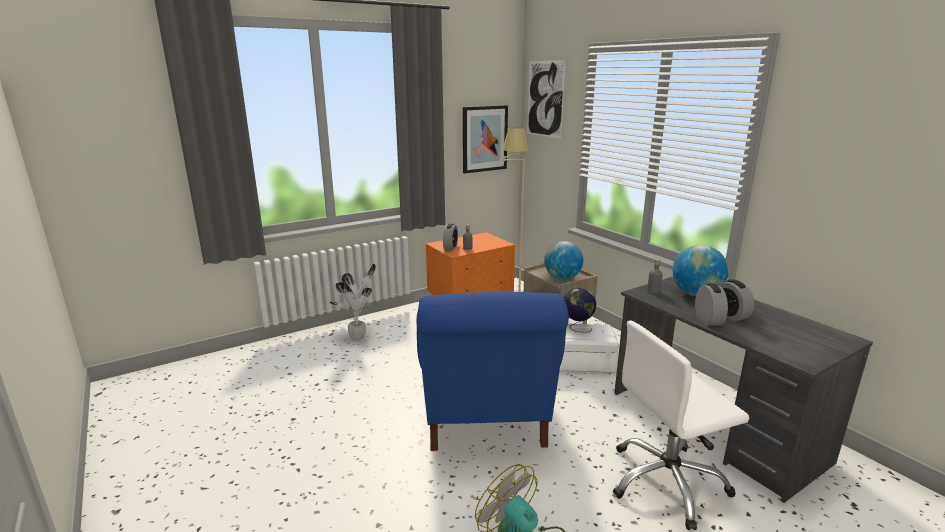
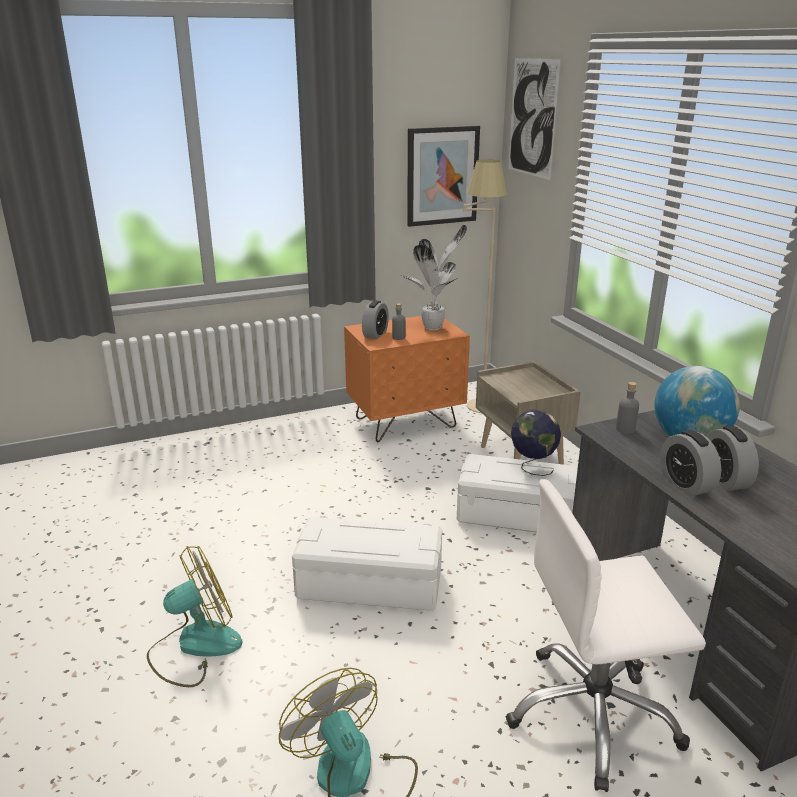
camera: 10 degrees right, 5 degrees up
(359, 337) = (241, 451): potted plant -> potted plant (434, 327)
(374, 473) = (194, 646): none -> fan
(485, 417) = (369, 585): blue armchair -> white storage box
(562, 278) = (527, 391): globe -> none
(708, 319) = (685, 484): alarm clock -> alarm clock turned 150 degrees clockwise

